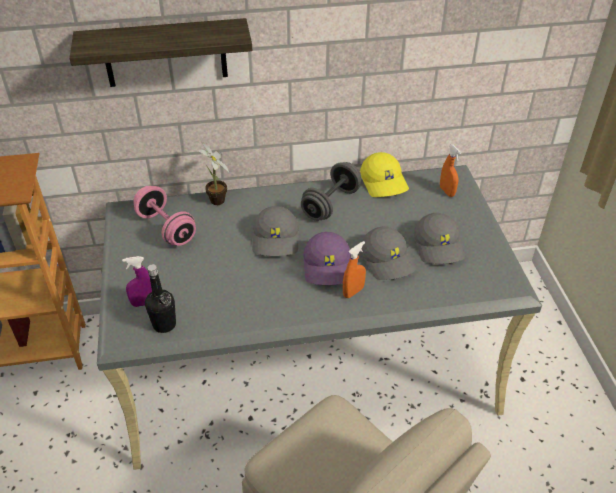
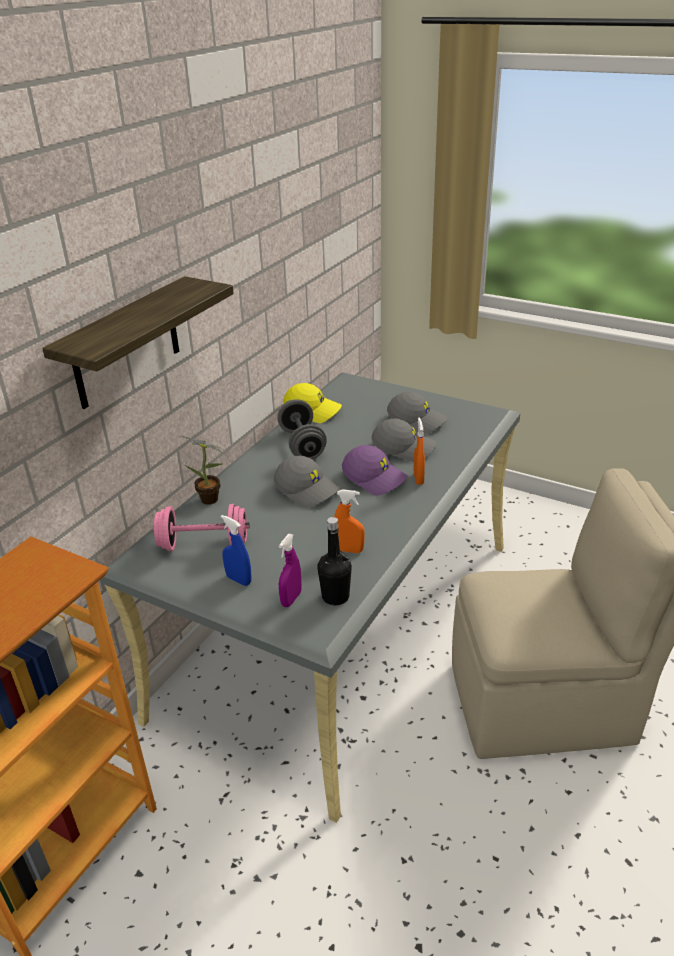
camera: 50 degrees left, 10 degrees down
(144, 266) = (238, 580): none -> blue spray bottle
(447, 191) = (362, 390): orange spray bottle -> orange spray bottle (348, 550)

